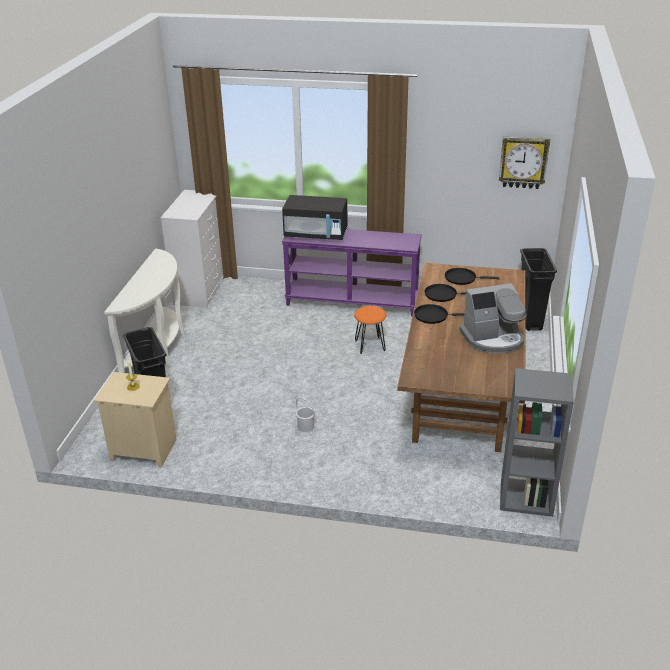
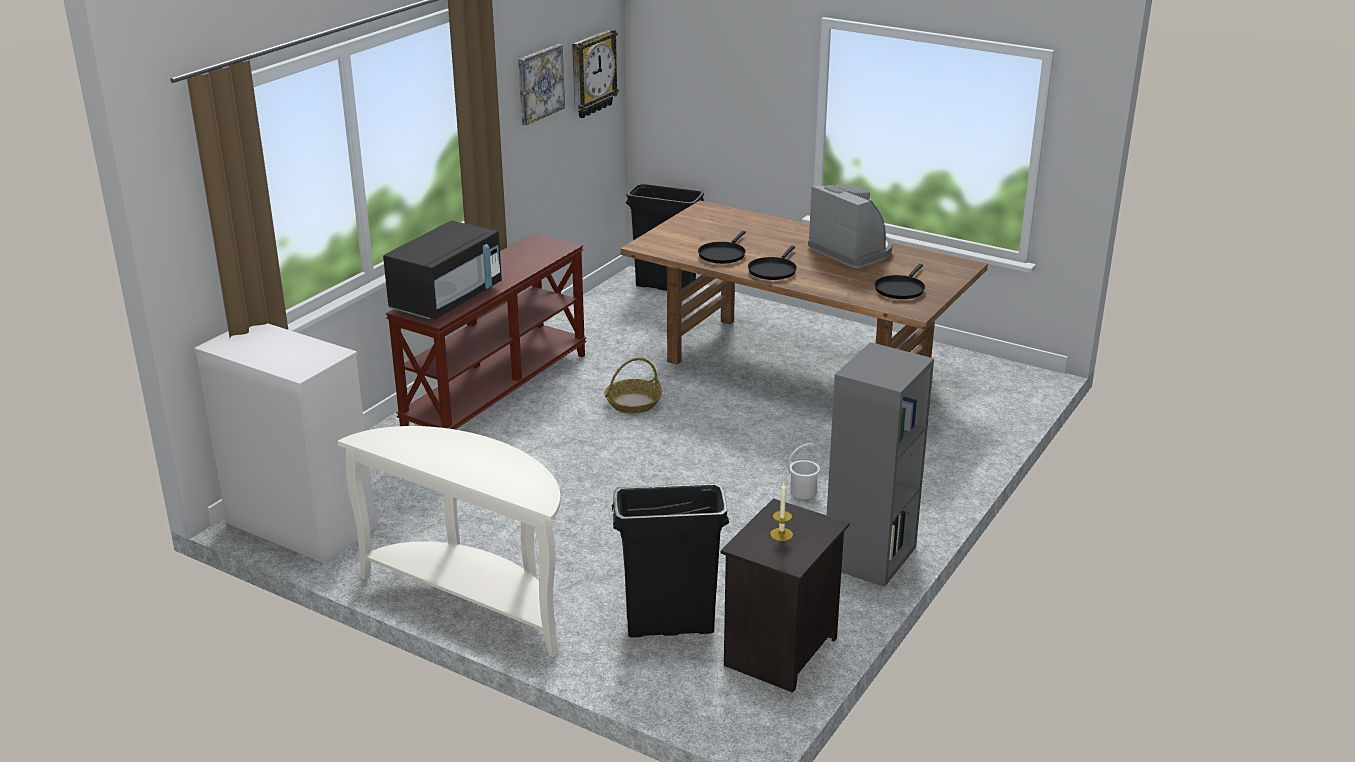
camera: 70 degrees left, 5 degrees down
(142, 450) = (782, 653): beige nightstand -> black nightstand
(352, 301) = (496, 391): purple console table -> brown console table
(370, 345) = (633, 403): orange stool -> basket
(462, 278) = (689, 235): black frying pan -> black frying pan (900, 289)
(464, 151) = (539, 83): none -> picture
(493, 339) = (852, 251): coffee machine -> coffee machine turned 45 degrees counterclockwise
(525, 498) = (1018, 379): grey bookcase -> grey bookcase (870, 557)

